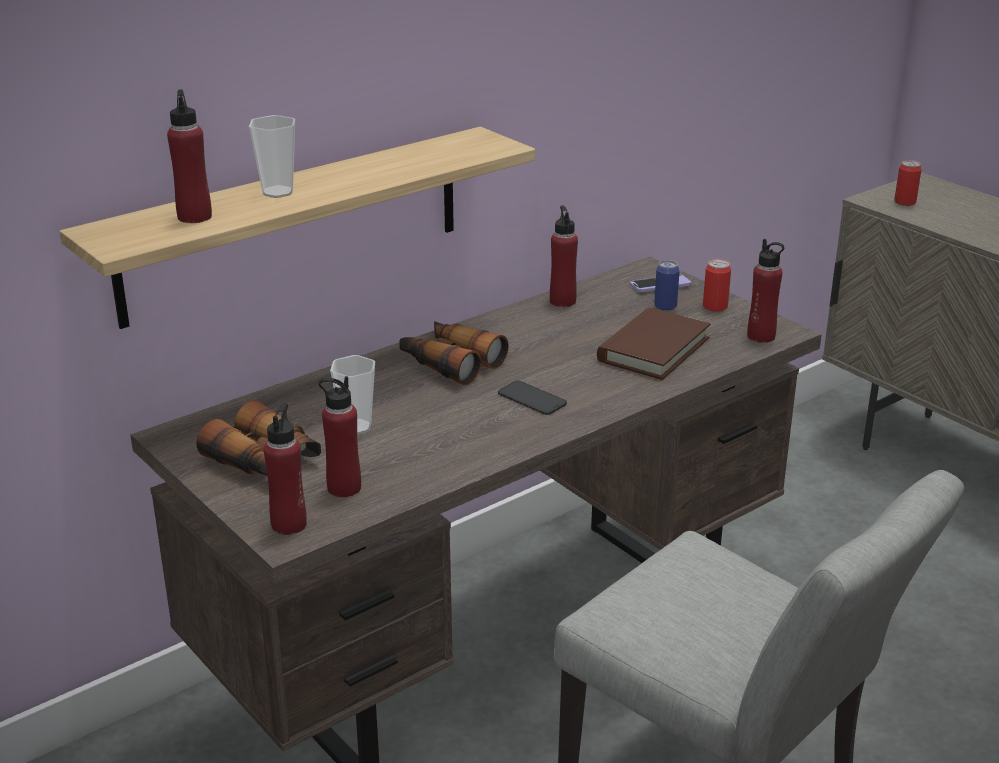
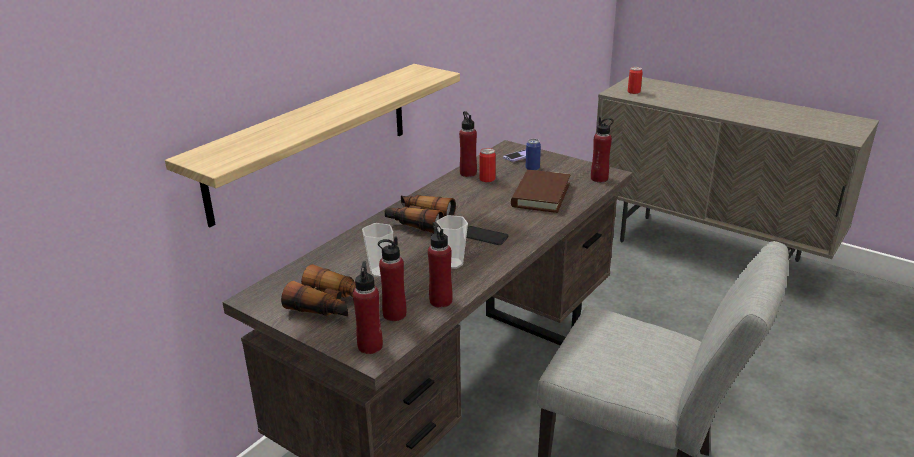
camera: 15 degrees left, 0 degrees up
(194, 216) = (261, 139): red bottle -> red bottle (441, 301)
(278, 192) = (309, 117): cup -> cup (452, 263)
(715, 306) = (561, 164): can -> can (487, 179)

